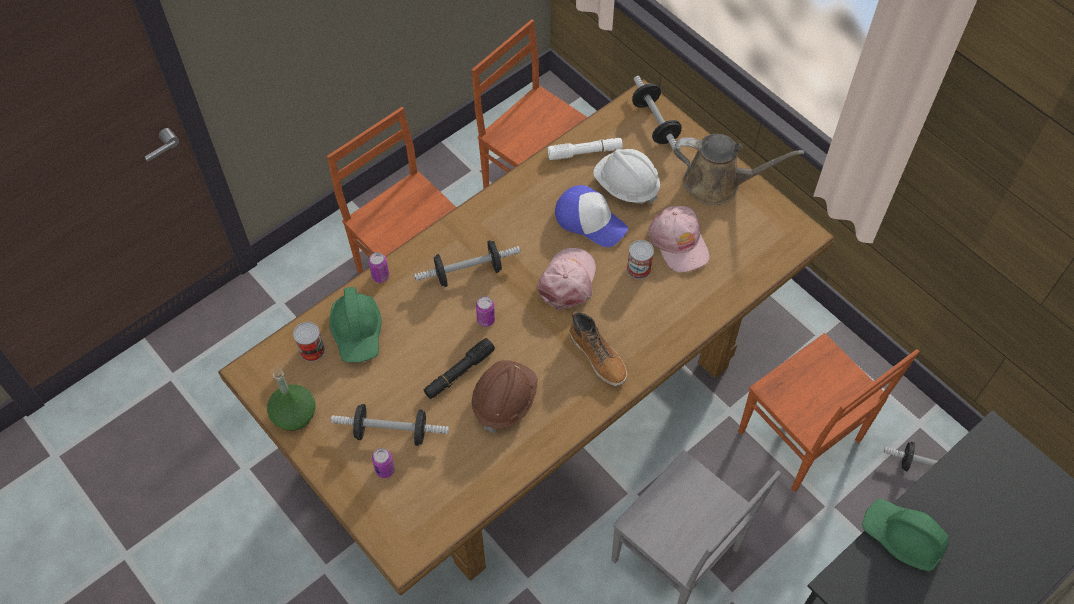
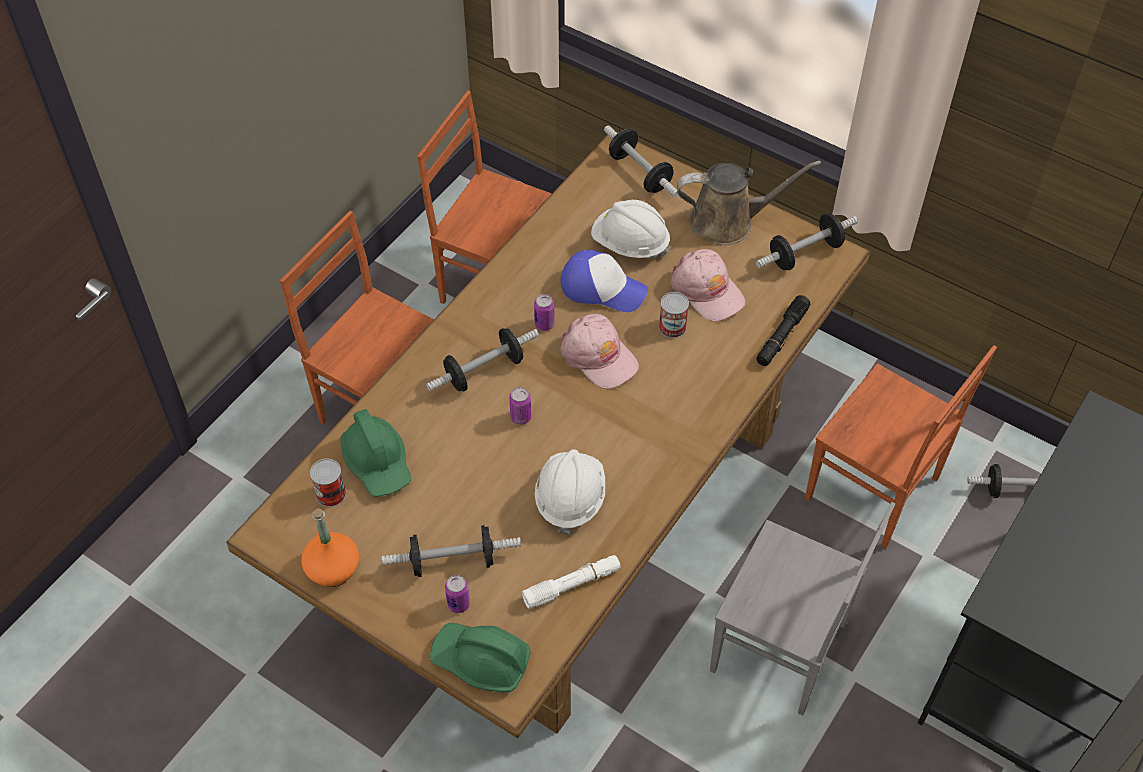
camera: 15 degrees left, 5 degrees down
(294, 415) = (333, 569): green bottle -> orange bottle
(380, 276) = (385, 396): can -> can (544, 324)
(459, 372) = (509, 480): black flashlight -> black flashlight (781, 336)
(504, 401) = (570, 498): brown hard hat -> white hard hat
(568, 281) = (598, 356): pink cap -> pink cap turned 135 degrees clockwise
(585, 152) = (573, 218): white flashlight -> white flashlight (572, 585)
(598, 356) = (658, 428): boot -> none
(775, 227) = (805, 253): none -> dumbbell
(902, 537) = (1043, 539): green hard hat -> green hard hat (481, 661)

